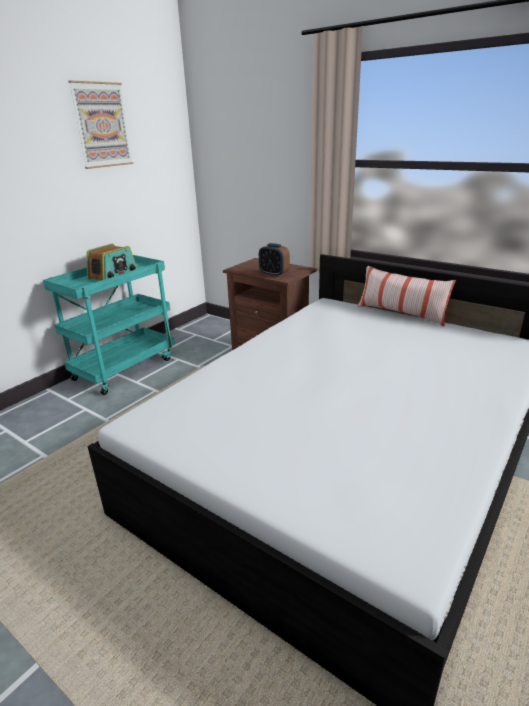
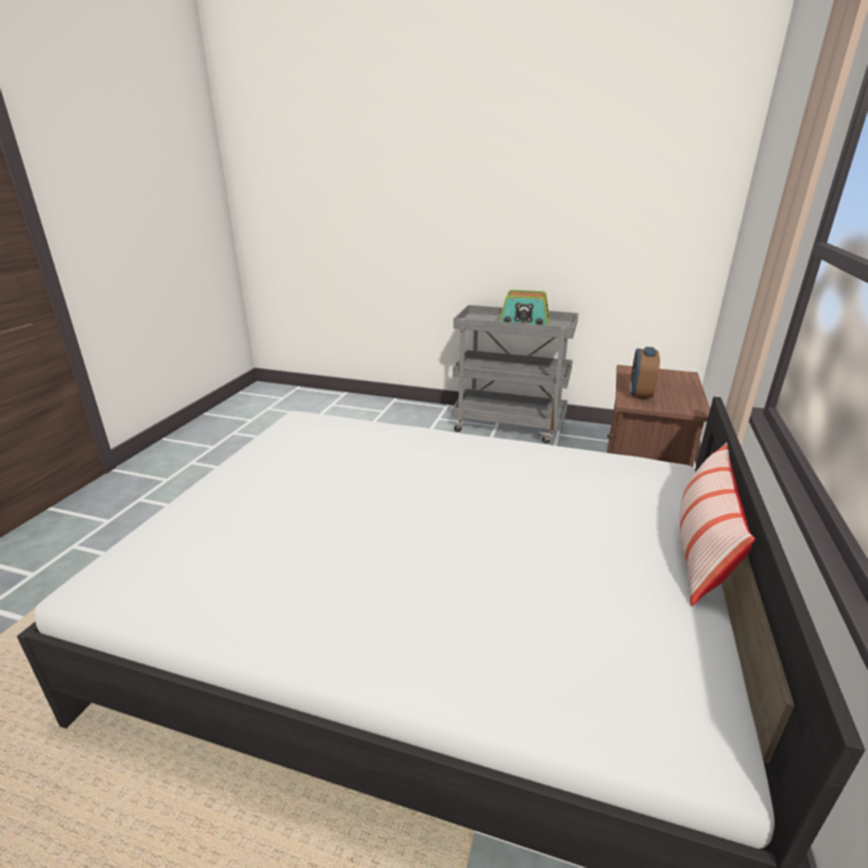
camera: 70 degrees right, 0 degrees up
(102, 125) = (592, 157): picture -> none
(125, 368) = (510, 426): turquoise cart -> grey cart

